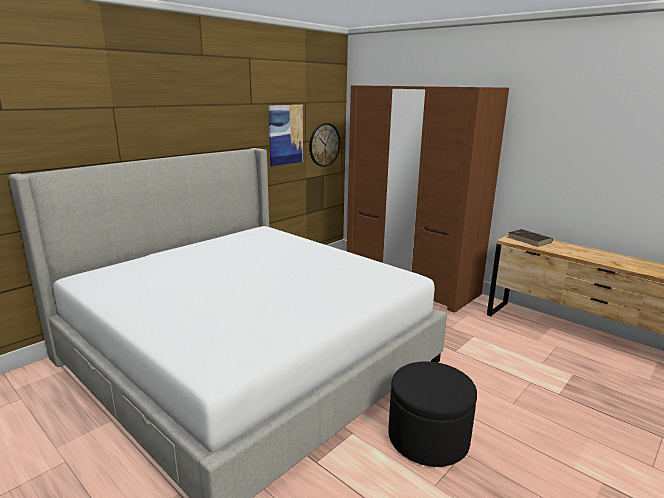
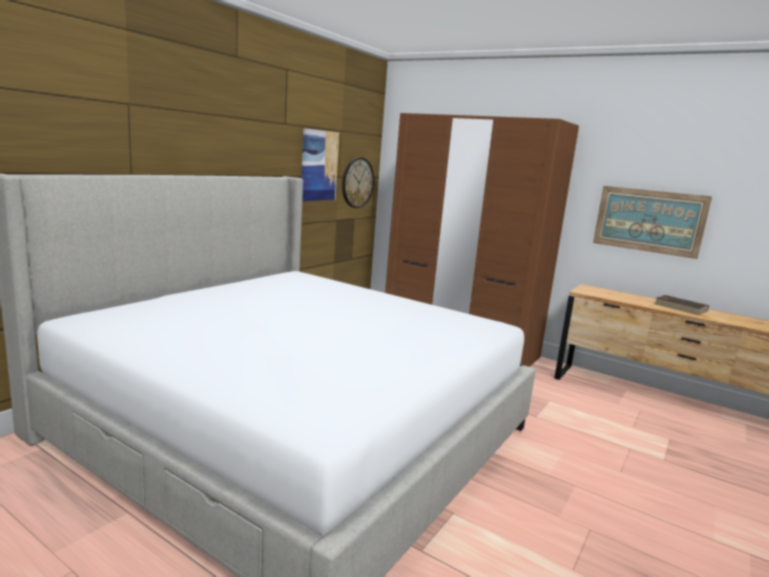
camera: 10 degrees left, 5 degrees down
(428, 438) = (544, 515): black ottoman -> none
(529, 240) = (603, 292): brown book -> brown book (681, 307)
(573, 174) = (649, 221): none -> picture

